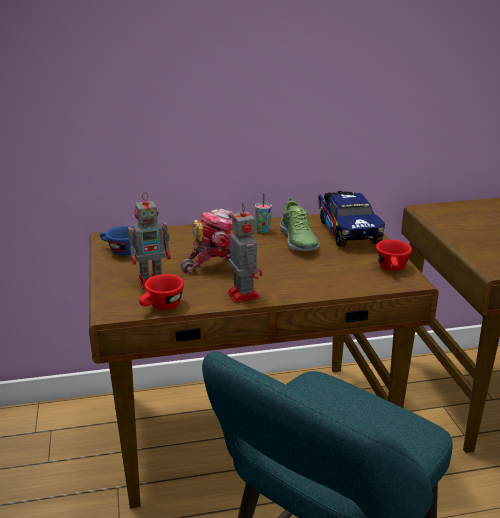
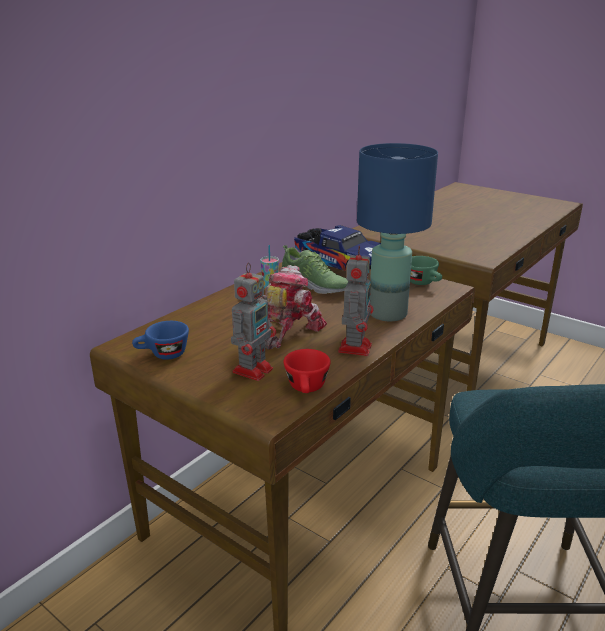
camera: 40 degrees left, 0 degrees up
(243, 294) = (355, 347): toy robot -> toy robot turned 75 degrees clockwise
(313, 280) = (386, 313): none -> blue table lamp
(392, 269) = (424, 283): red cup -> green cup

